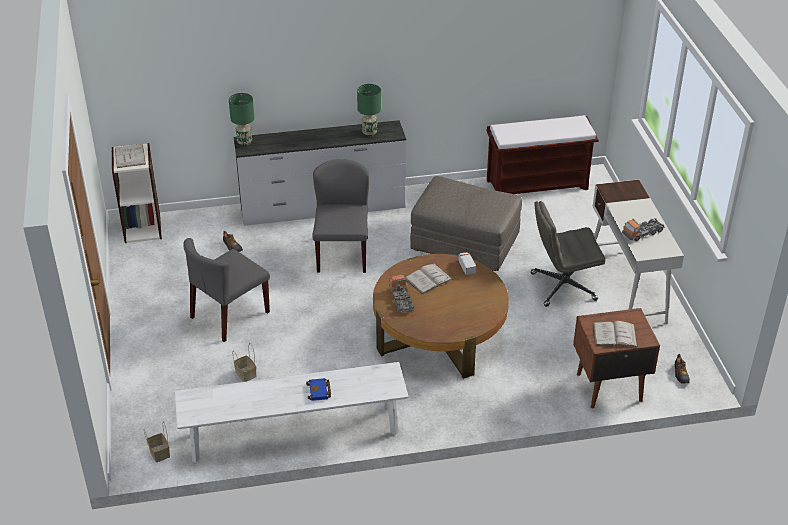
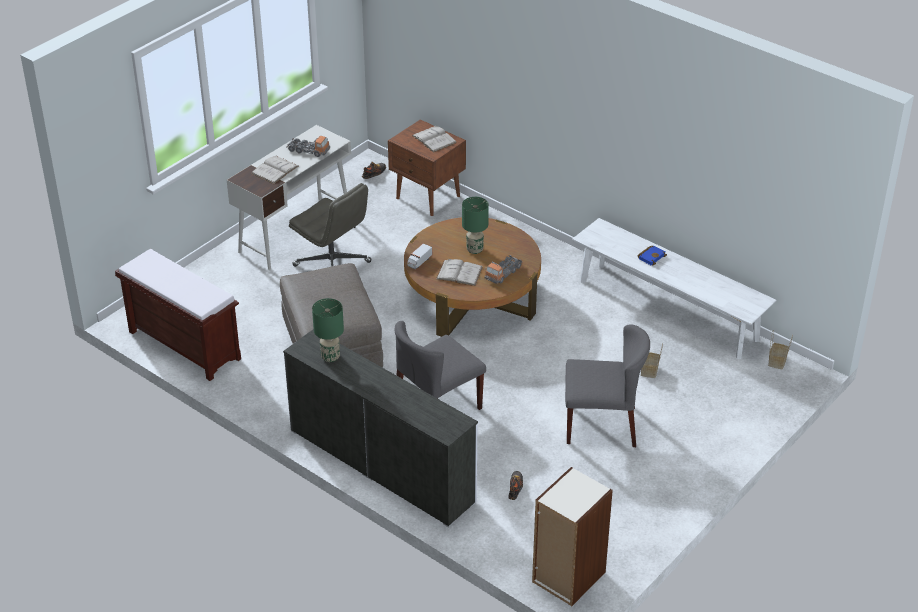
camera: 130 degrees left, 0 degrees up
(130, 156) = (574, 495): white book -> white book (275, 170)
(244, 142) = (448, 431): green table lamp -> green table lamp (475, 249)

